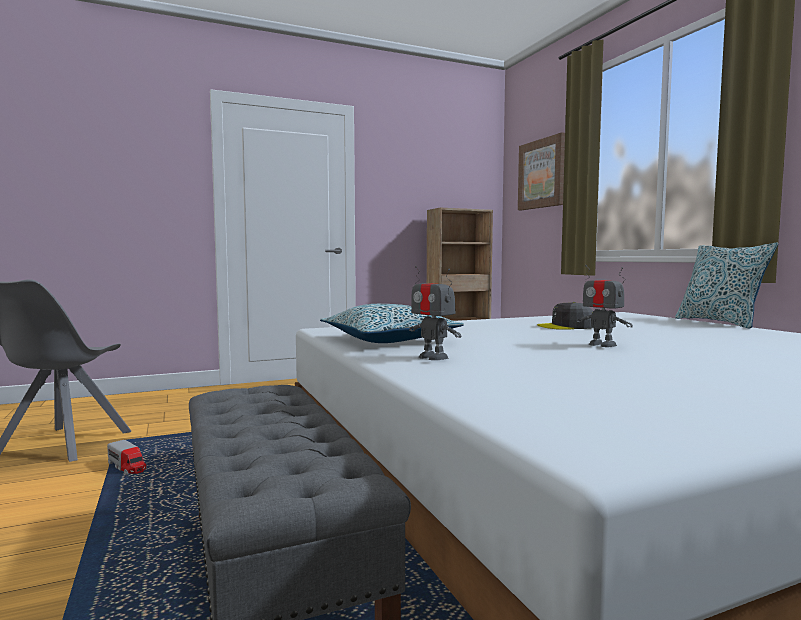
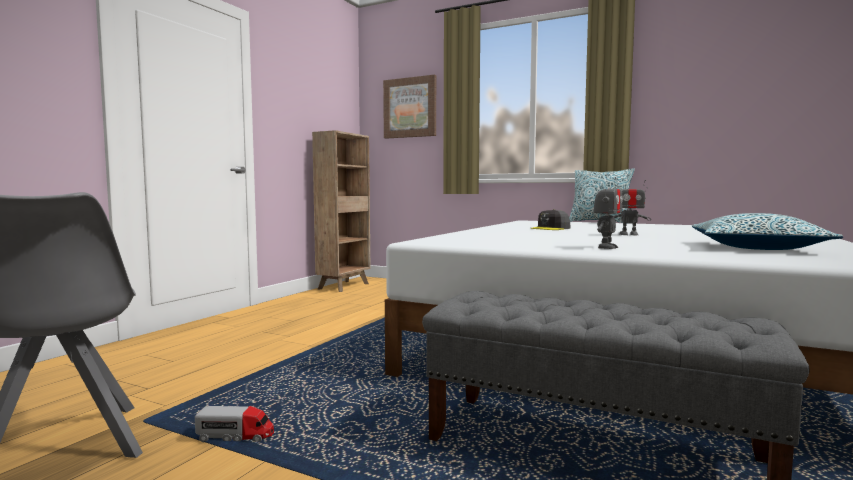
camera: 40 degrees left, 0 degrees up
(389, 340) = (513, 243): pillow -> pillow (756, 248)
(433, 357) = (607, 247): toy robot -> toy robot turned 60 degrees counterclockwise

